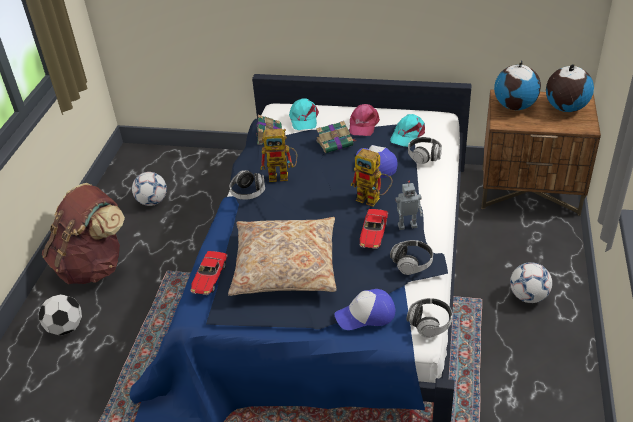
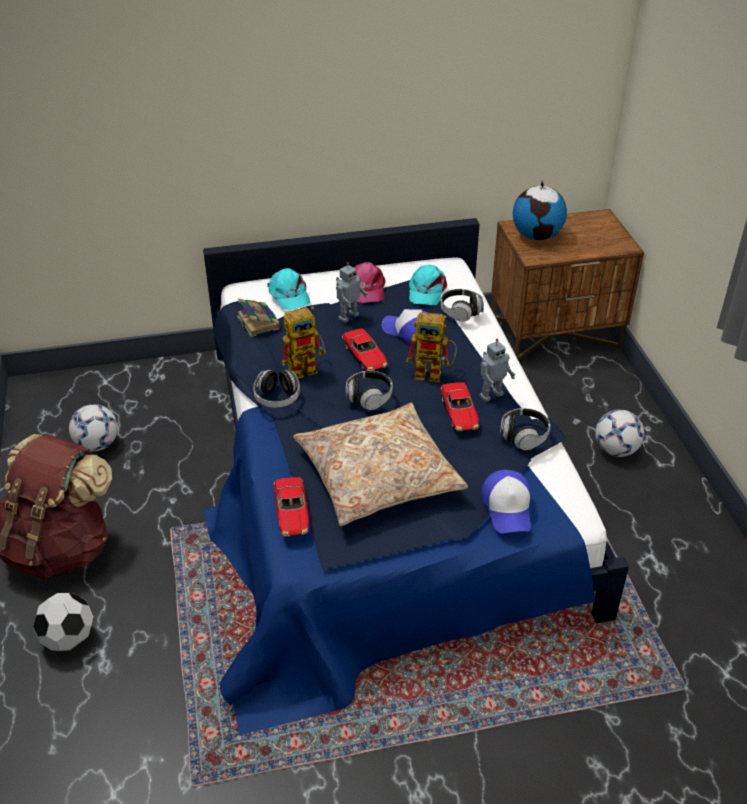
camera: 25 degrees left, 0 degrees up
(329, 175) = (365, 356): none -> toy car
(335, 143) = (348, 316): book -> toy robot
(366, 315) = (508, 508): cap -> cap turned 60 degrees counterclockwise
(429, 323) = (580, 498): headphones -> headphones (369, 397)
(565, 108) = (590, 229): globe -> none

